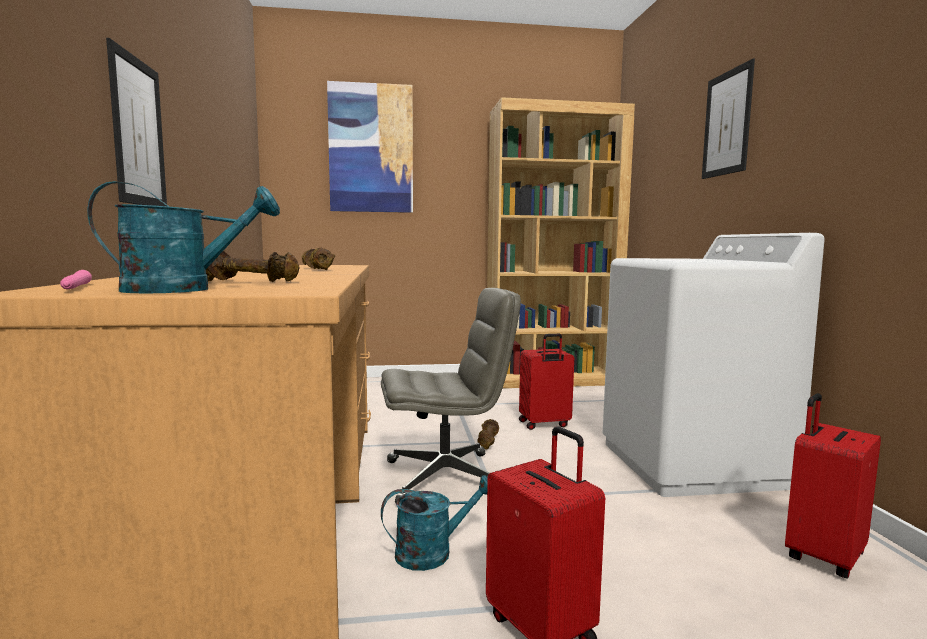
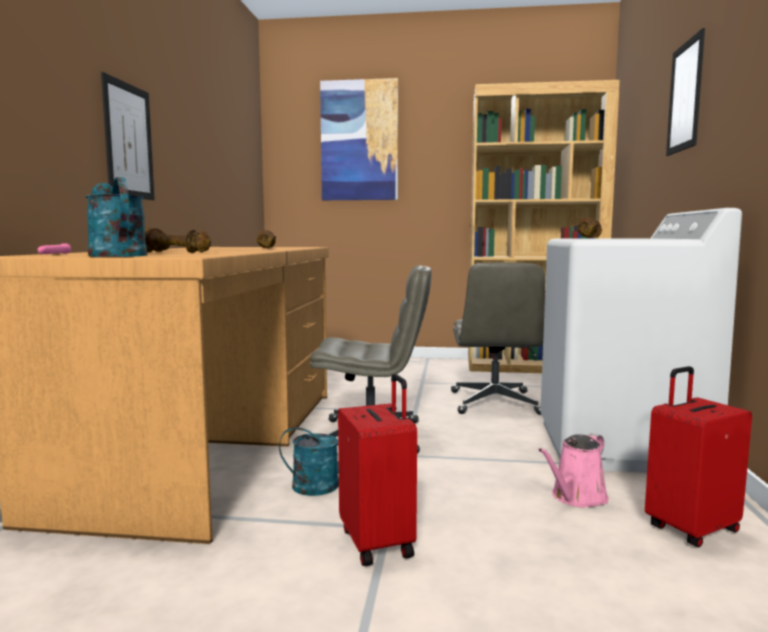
camera: 15 degrees right, 0 degrees up
(184, 289) = (115, 255): turquoise watering can -> turquoise watering can turned 120 degrees counterclockwise
(487, 441) = (429, 413): brown dumbbell -> brown dumbbell (588, 238)
(544, 424) = (495, 403): red suitcase -> grey office chair
(698, 532) = (576, 497): none -> pink watering can

